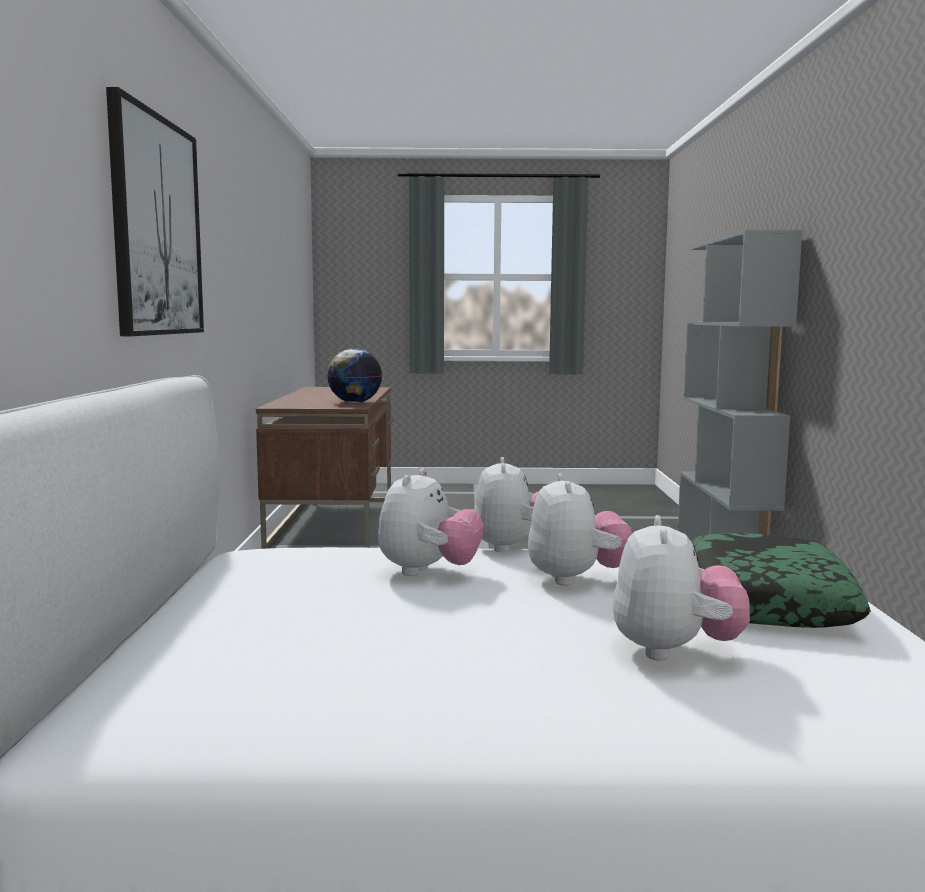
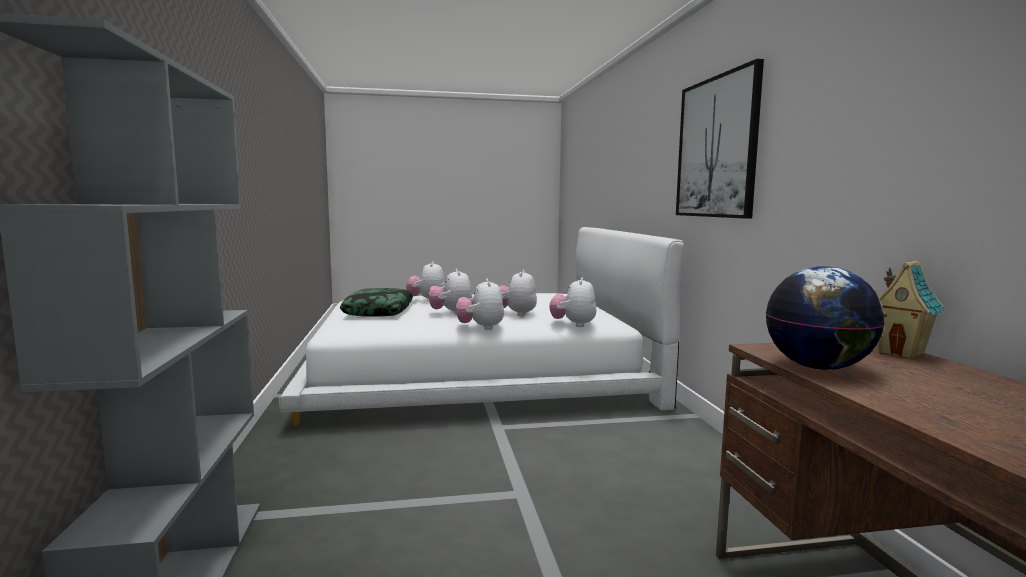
camera: 170 degrees right, 0 degrees up
(280, 404) = (902, 353): none -> toy house
(337, 547) = (573, 324): none -> plush toy

